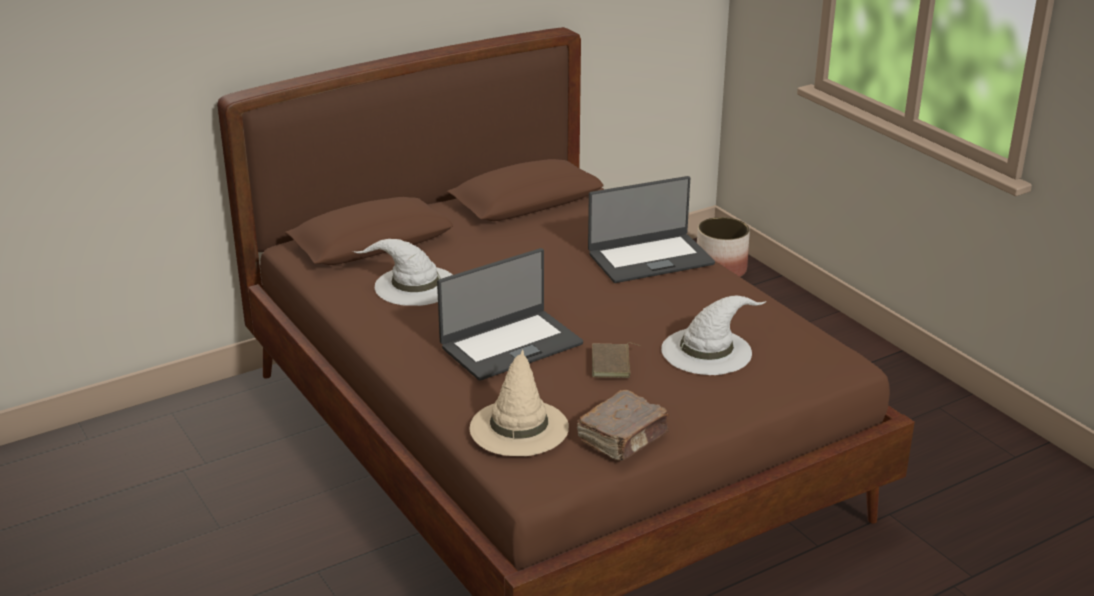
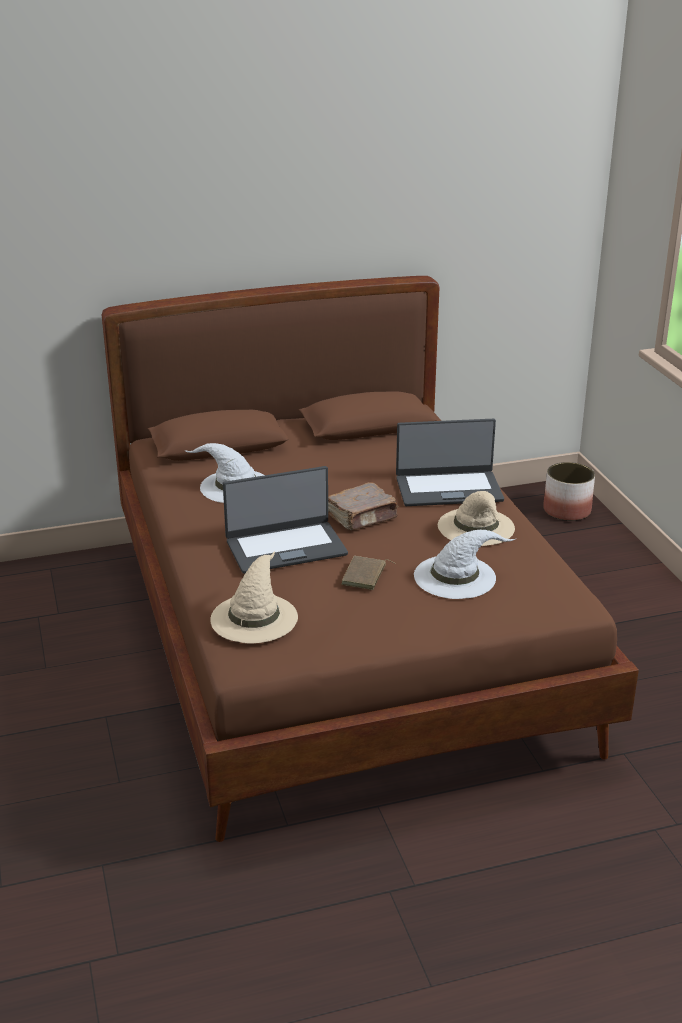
camera: 15 degrees right, 0 degrees up
(624, 438) = (340, 641): brown book -> brown book (363, 517)
(701, 295) = (477, 527): none -> beige hat

